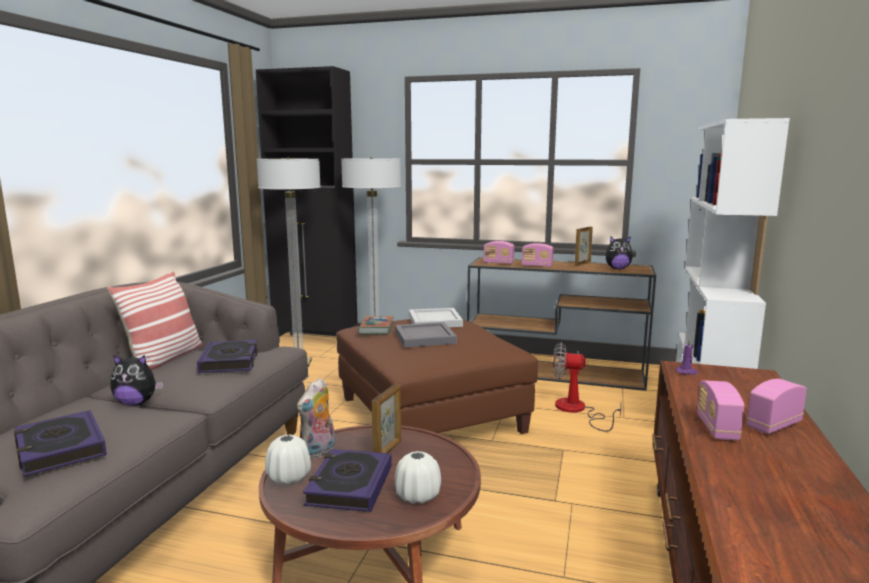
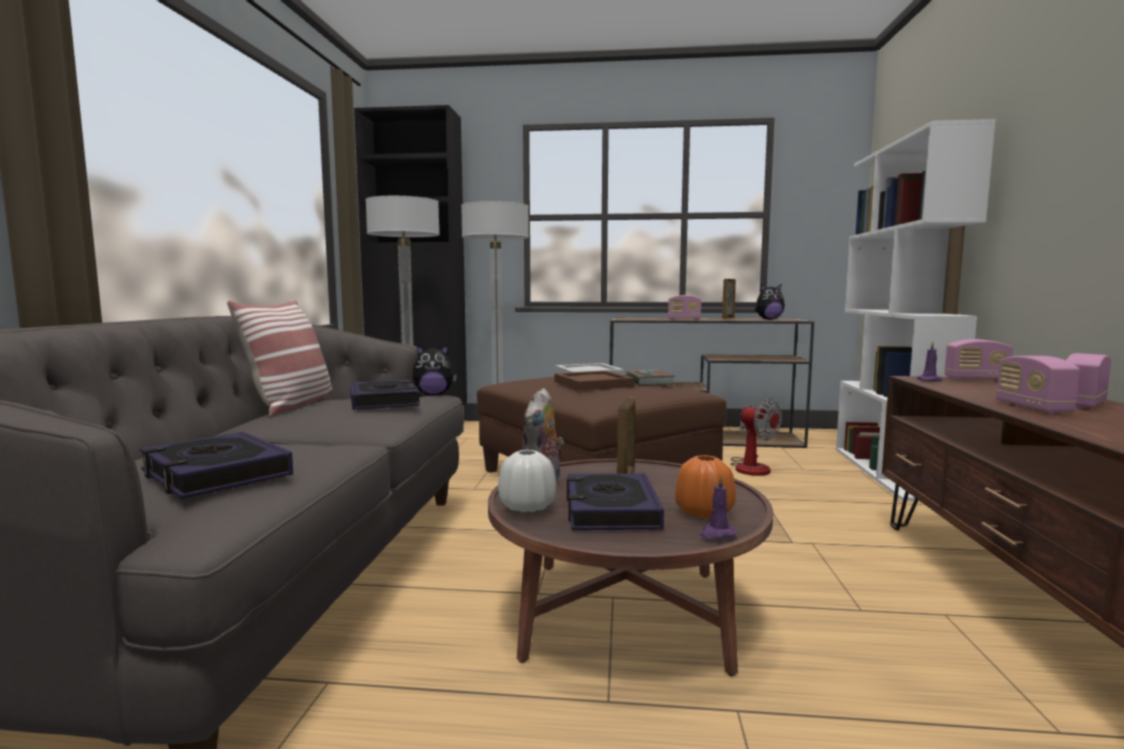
camera: 10 degrees left, 5 degrees down
(137, 403) = (284, 440): plush toy -> plush toy (434, 394)
(376, 328) = (527, 381): book -> book (649, 381)
(405, 522) = (717, 534): none -> purple candle
(418, 496) = (704, 513): white vase -> orange vase
(425, 337) = (593, 384): grey tray -> brown tray
(498, 263) = (640, 319): radio -> radio (976, 379)
(577, 410) = (751, 466): fan -> fan turned 135 degrees counterclockwise

